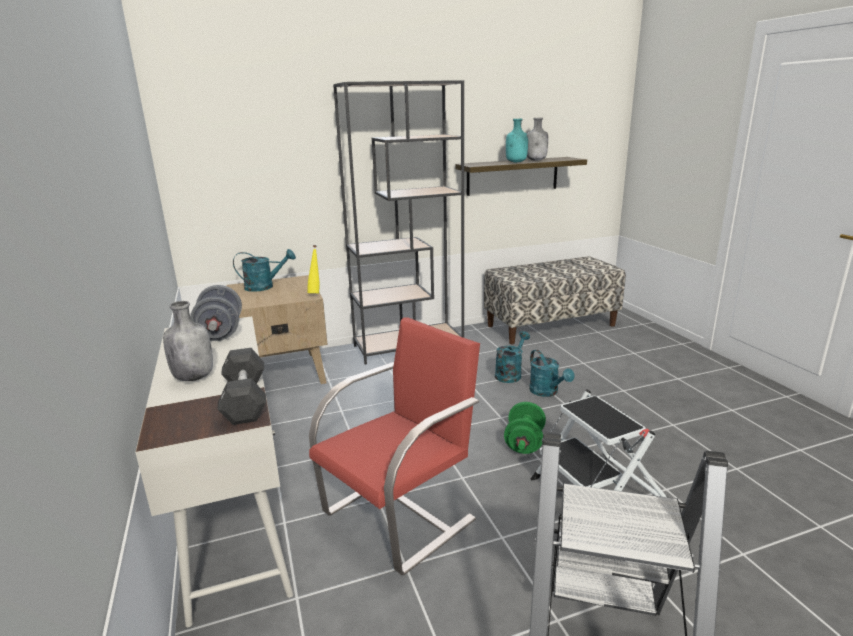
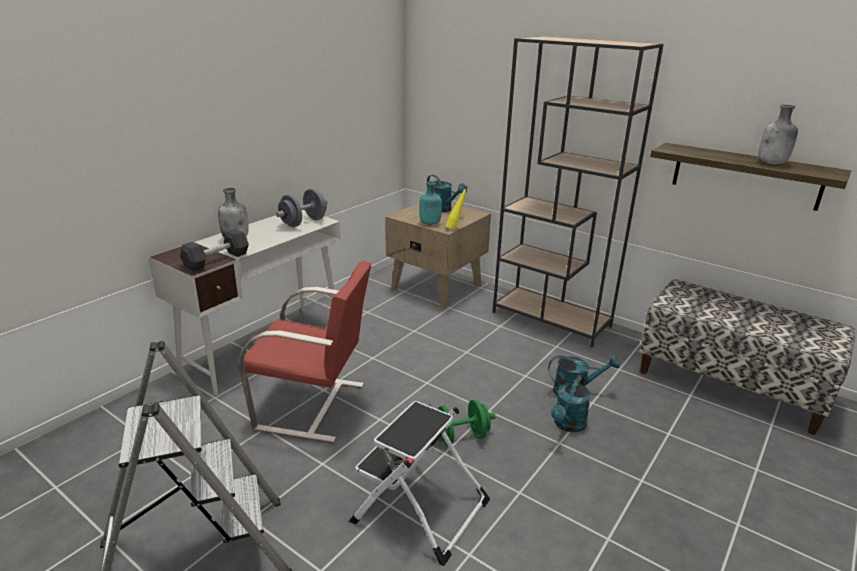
camera: 55 degrees right, 5 degrees up
(516, 162) = (732, 158): turquoise bottle -> turquoise bottle (430, 223)

